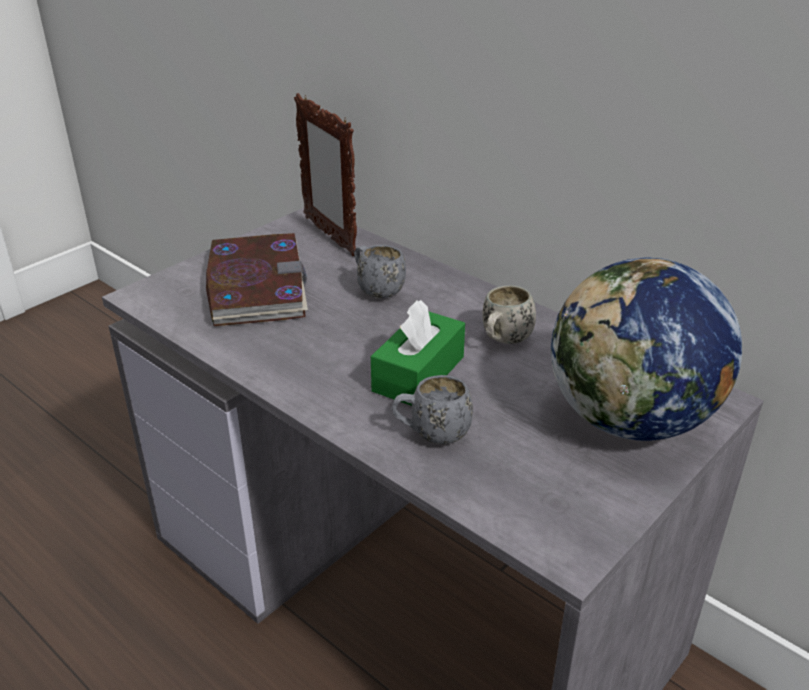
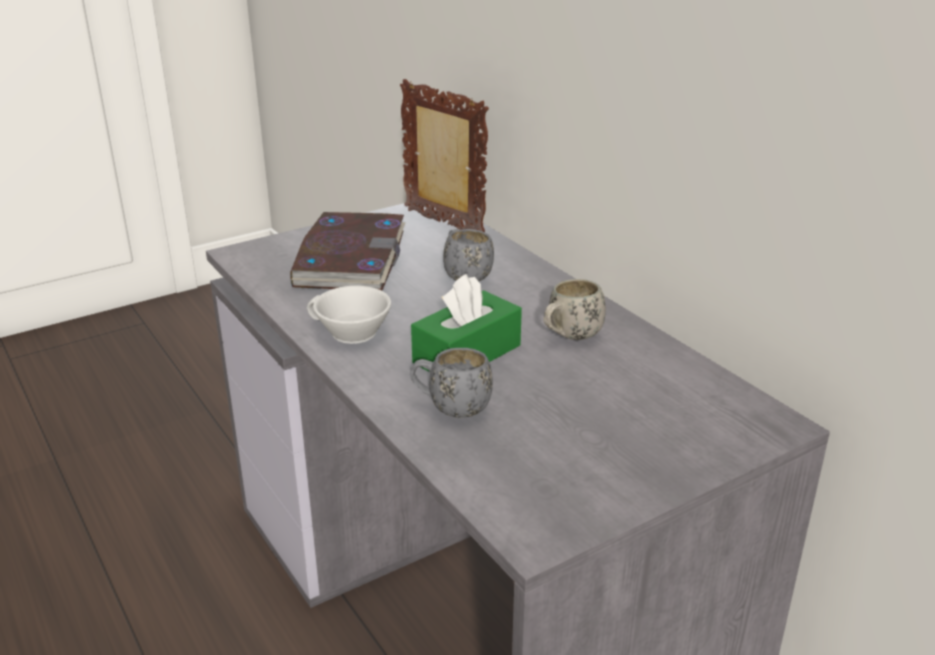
camera: 15 degrees right, 5 degrees down
(295, 368) = (350, 333): none -> white cup
(329, 236) = (443, 223): picture frame -> picture frame turned 150 degrees clockwise
(630, 420) = (667, 427): globe -> none

